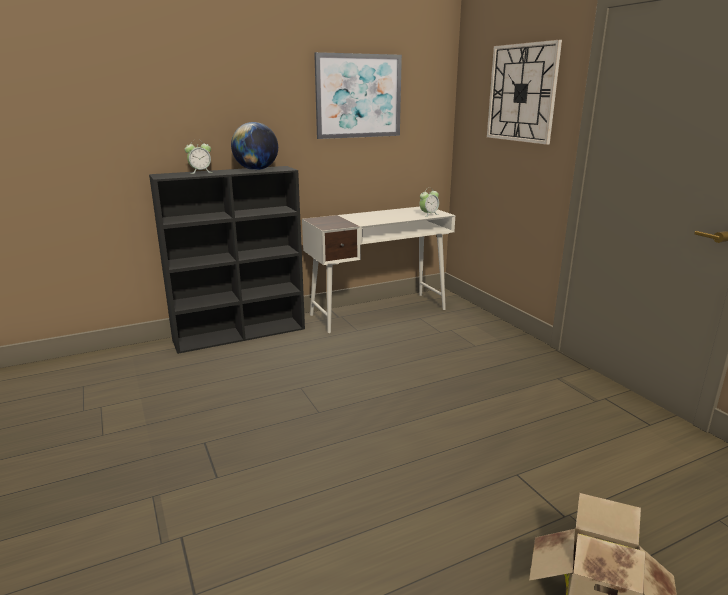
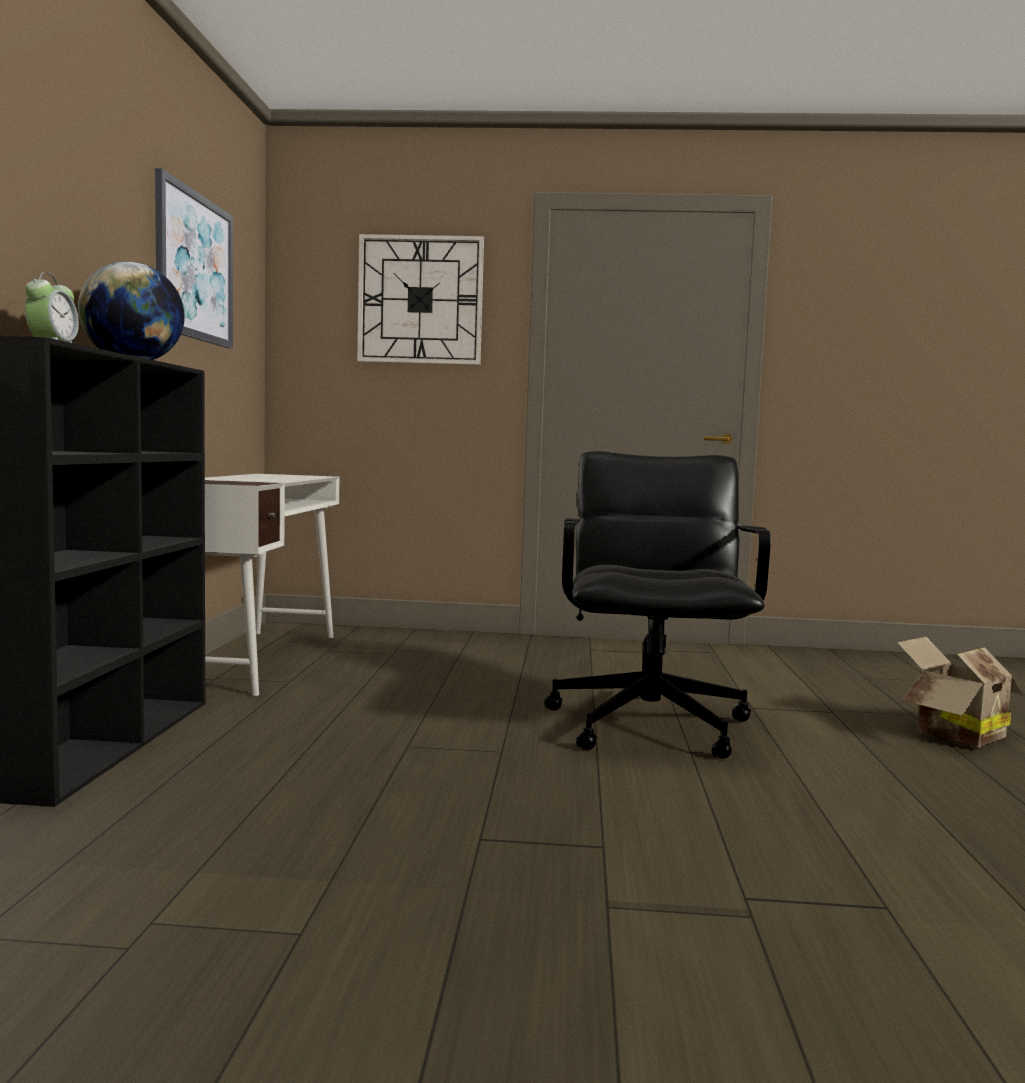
camera: 60 degrees left, 15 degrees down
(419, 443) = (650, 725): none -> black office chair
(428, 214) = (309, 476): alarm clock -> none

